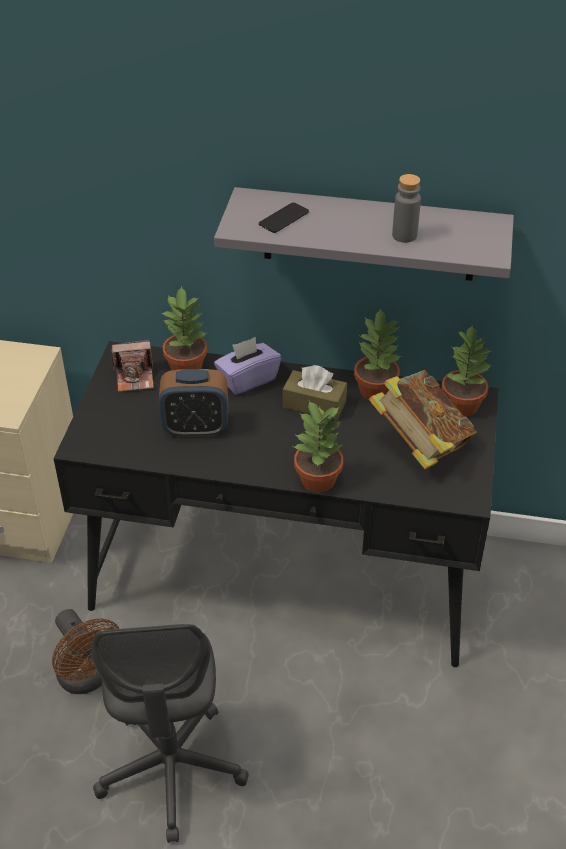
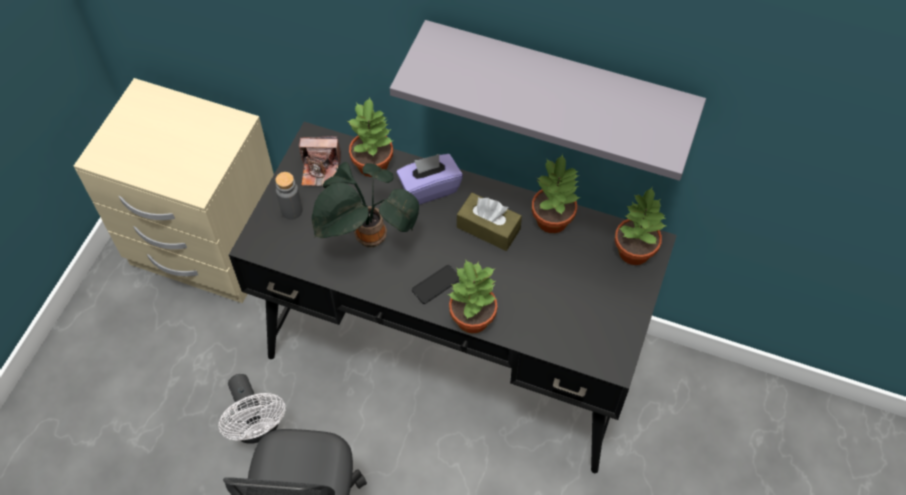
camera: 10 degrees right, 15 degrees up
(88, 678) = (258, 428): brown fan -> white fan
(195, 428) = (368, 239): alarm clock -> potted plant
(284, 218) = (465, 71): phone -> phone (436, 284)
(404, 235) = (583, 112): grey bottle -> grey bottle (292, 210)
(420, 444) = (581, 292): book -> none

